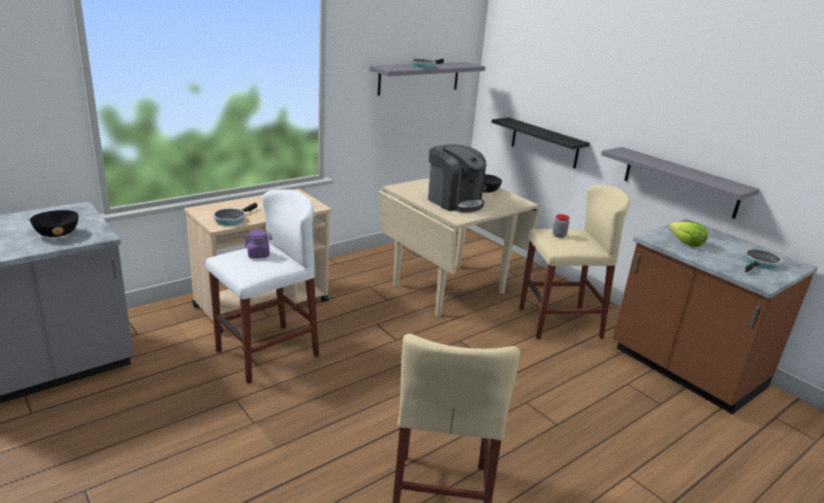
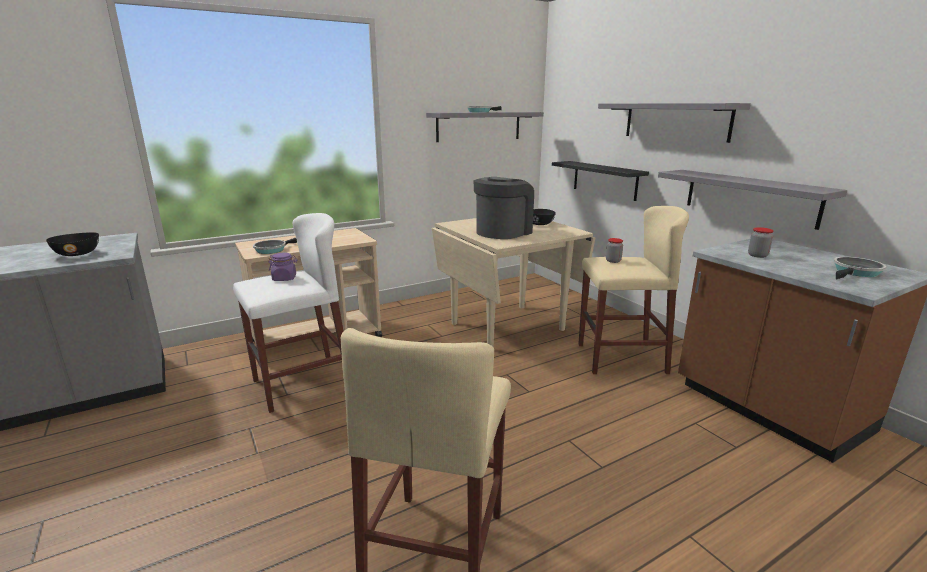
camera: 10 degrees right, 5 degrees down
(454, 201) = (503, 232): coffee machine -> coffee machine turned 105 degrees counterclockwise
(619, 100) = (675, 121): none -> grey shelf
(686, 243) = (757, 255): lettuce -> jar

